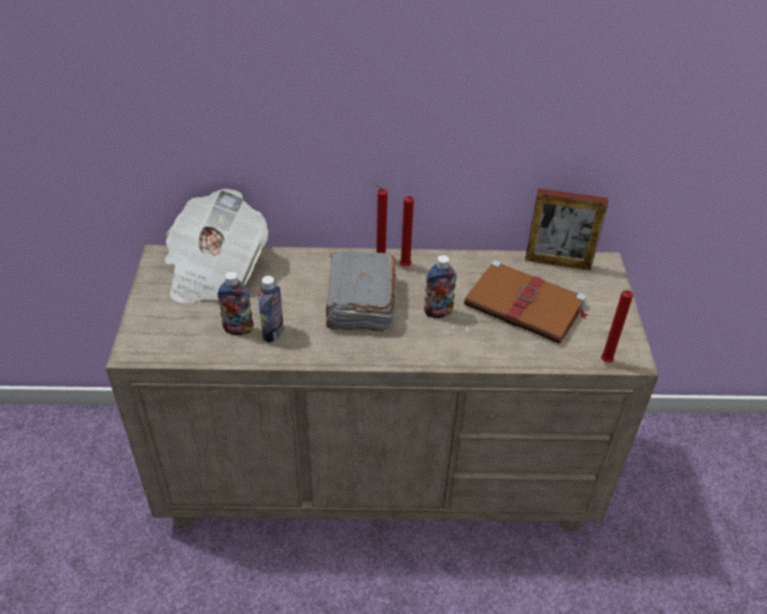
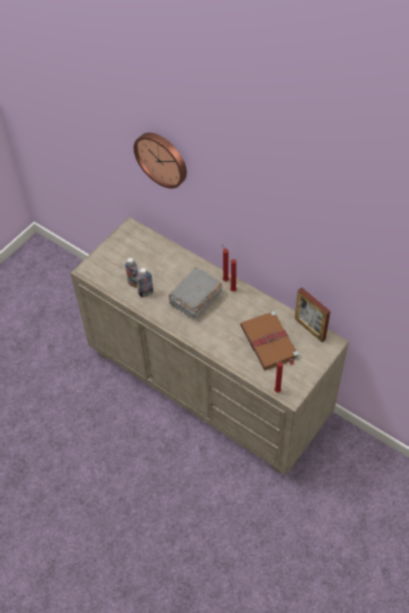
camera: 40 degrees right, 10 degrees up
(210, 67) = (162, 158): none -> wall clock
(214, 270) = (147, 247): newspaper -> none
(438, 312) = (225, 323): bottle -> none

